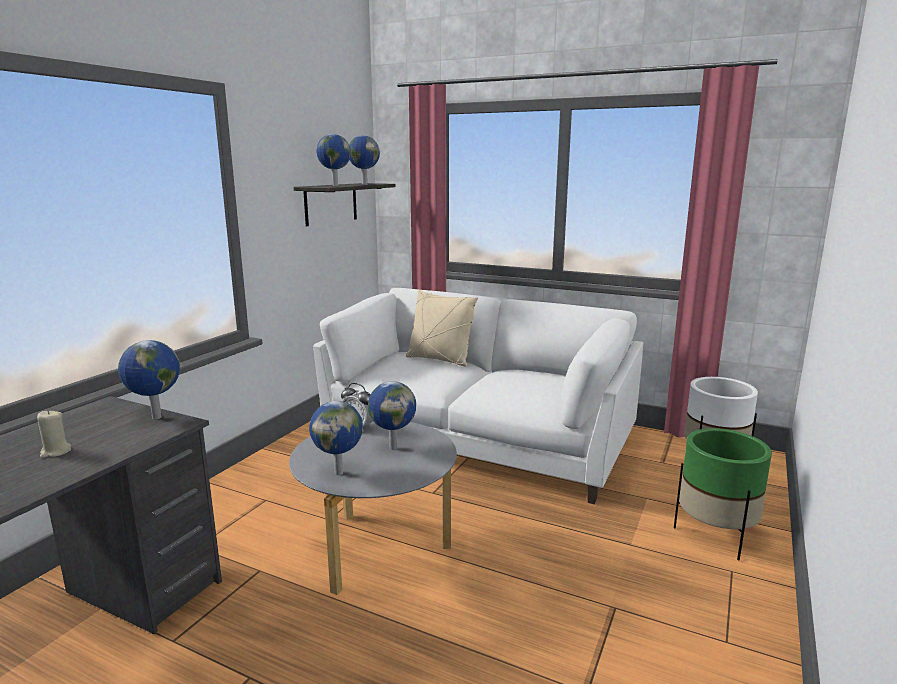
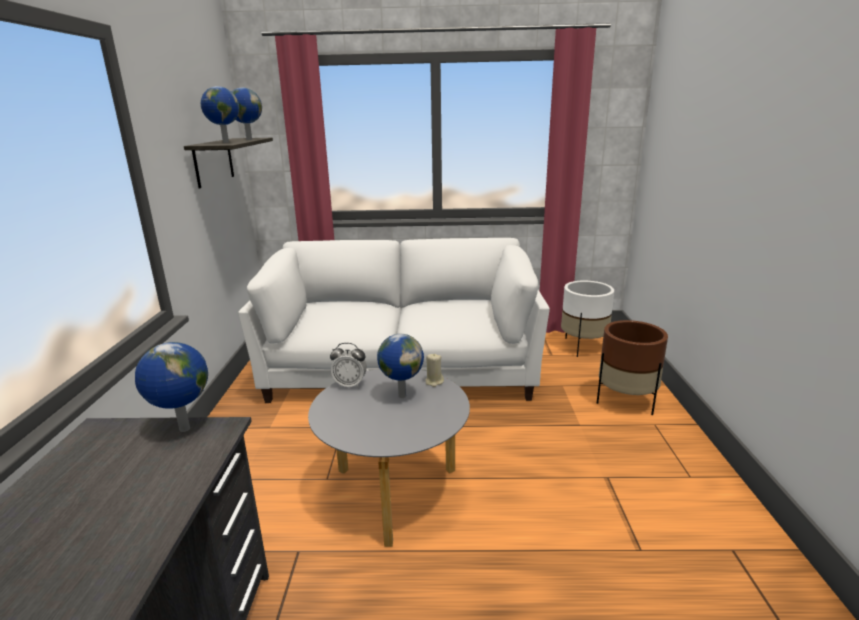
camera: 25 degrees left, 5 degrees up
(55, 452) = (102, 505): beige candle -> beige candle (434, 382)
(339, 472) = (378, 433): globe -> none
(439, 360) = (355, 304): beige pillow -> none
(715, 536) = (625, 401): green planter -> brown planter

